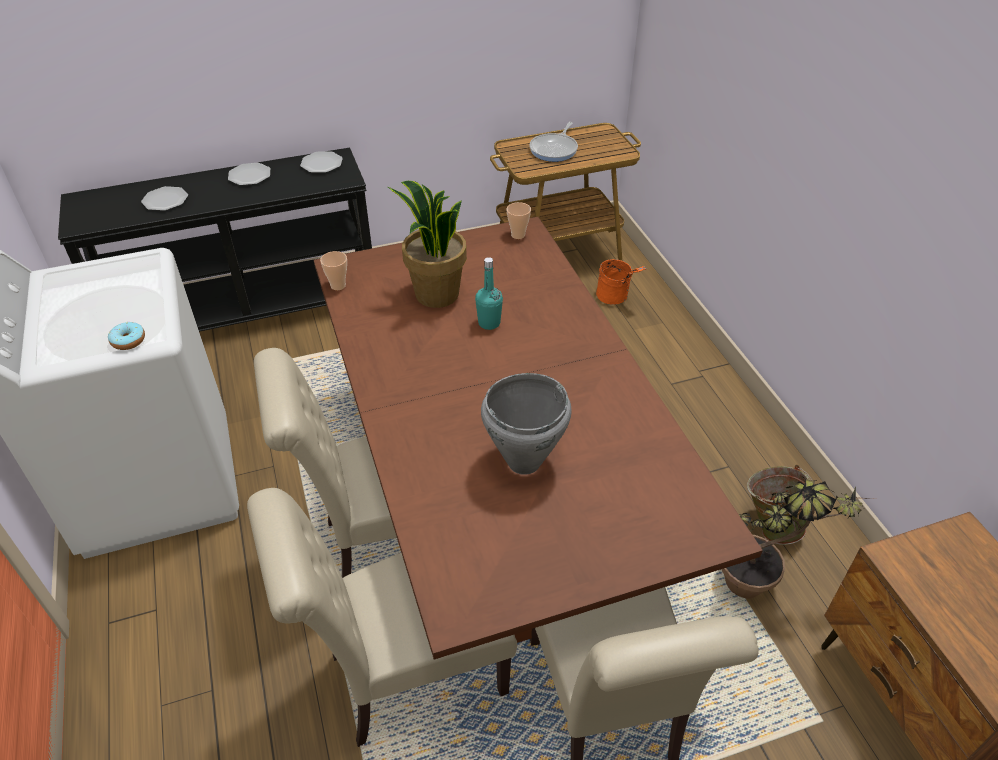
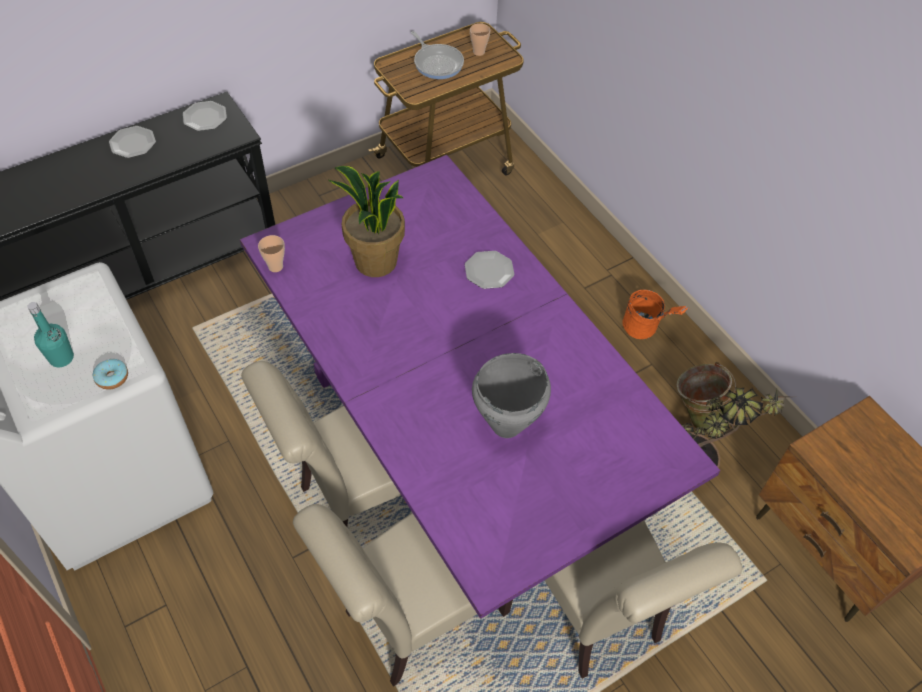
camera: 15 degrees left, 10 degrees up
(165, 200) = (53, 188): plate -> plate (489, 271)
(489, 323) = (434, 286): turquoise bottle -> turquoise bottle (61, 358)
(500, 510) = (458, 445): brown dining table -> purple dining table
(518, 235) = (433, 180): cup -> cup (479, 52)
(555, 149) = (437, 63): frying pan -> frying pan turned 45 degrees counterclockwise
(616, 298) = (513, 201): orange bucket -> orange bucket (645, 329)

